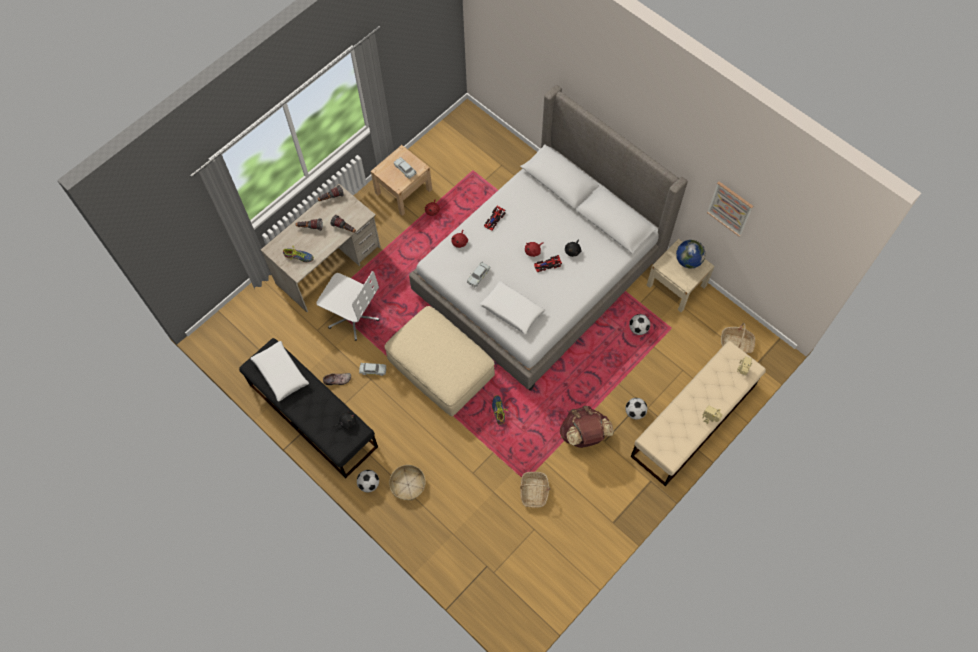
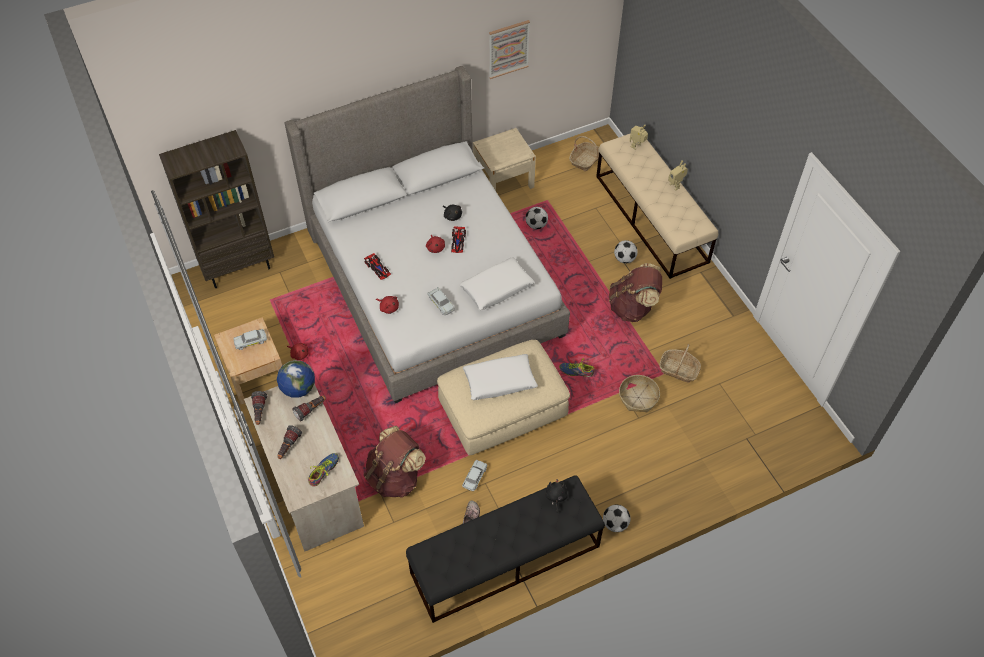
camera: 70 degrees left, 10 degrees down
(280, 373) = (461, 552): white pillow -> white pillow (500, 381)
(353, 316) = (395, 477): white office chair -> brown backpack
(408, 485) = (630, 484): basket -> basket (638, 397)
(493, 137) = (239, 268): none -> brown bookcase
(688, 261) = (501, 143): globe -> globe (298, 389)

